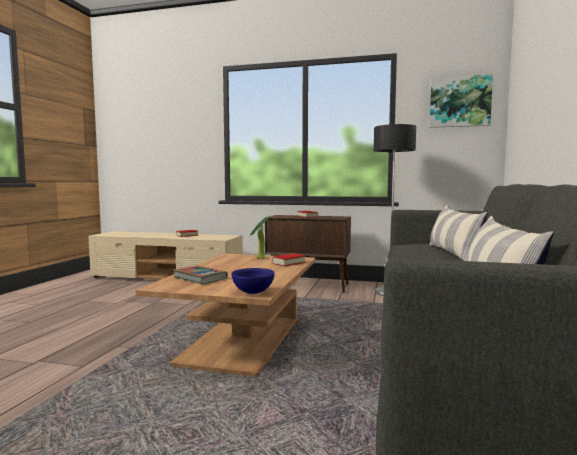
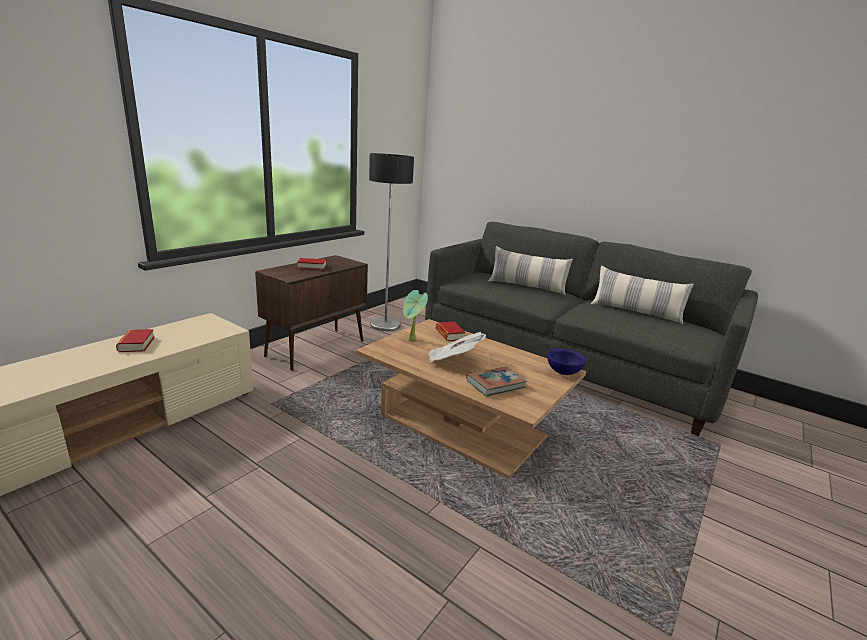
camera: 70 degrees left, 15 degrees up
(233, 267) = (453, 360): none -> newspaper
(459, 102) = (401, 123): picture -> none

